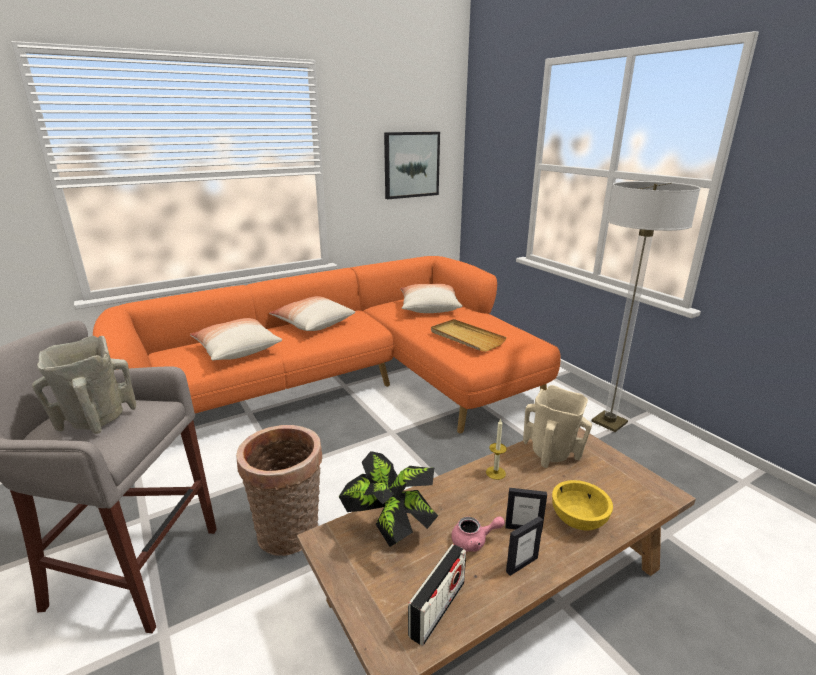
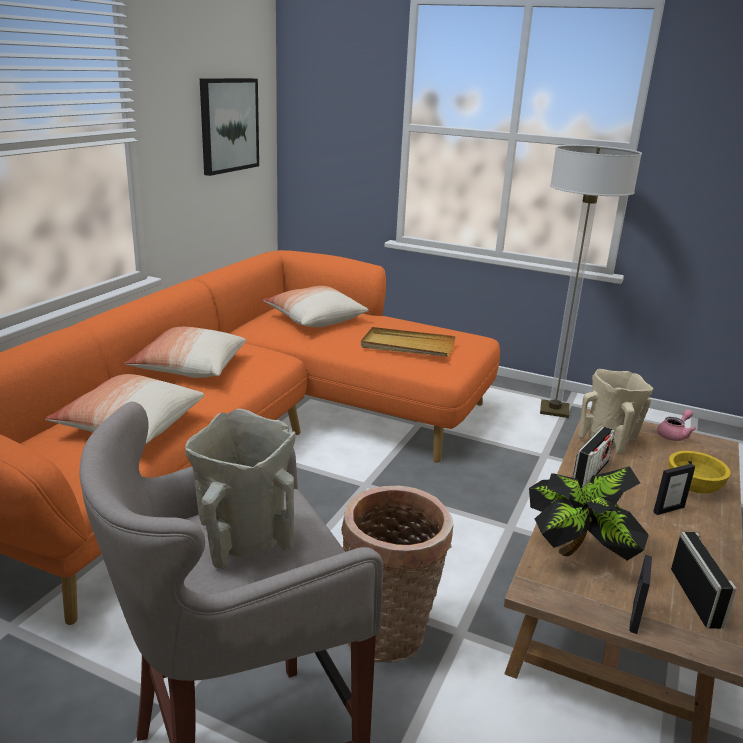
camera: 35 degrees left, 0 degrees up
(474, 541) = (650, 535): pink teapot -> pink teapot (674, 435)
(495, 473) = (590, 473): candle -> radio
(521, 564) = (703, 537): picture frame -> picture frame (634, 617)

